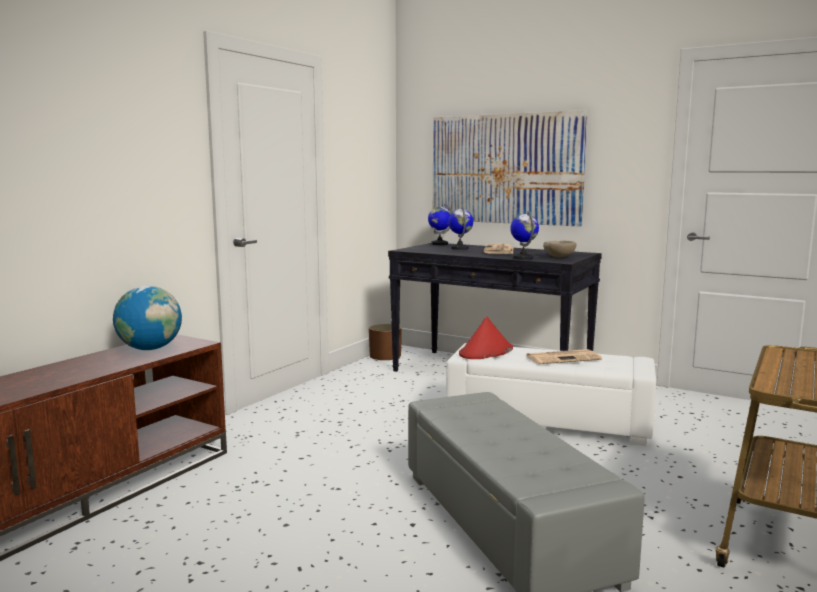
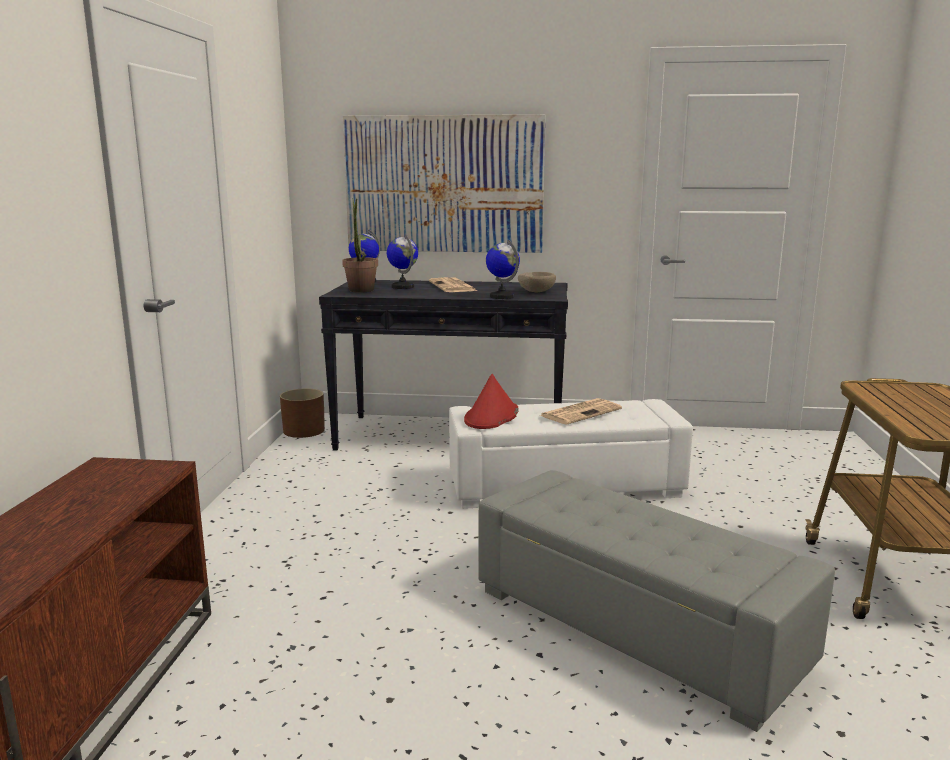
camera: 25 degrees left, 5 degrees up
(150, 349) = (97, 491): globe -> none
(424, 249) = (361, 291): none -> potted plant

